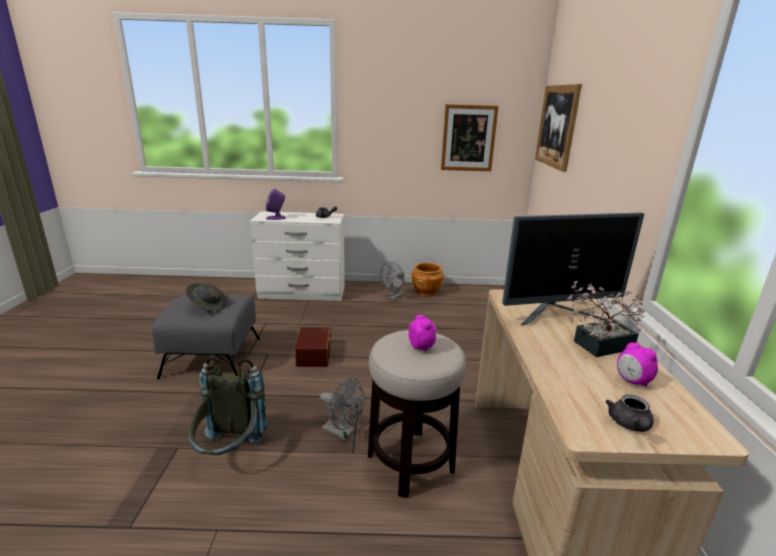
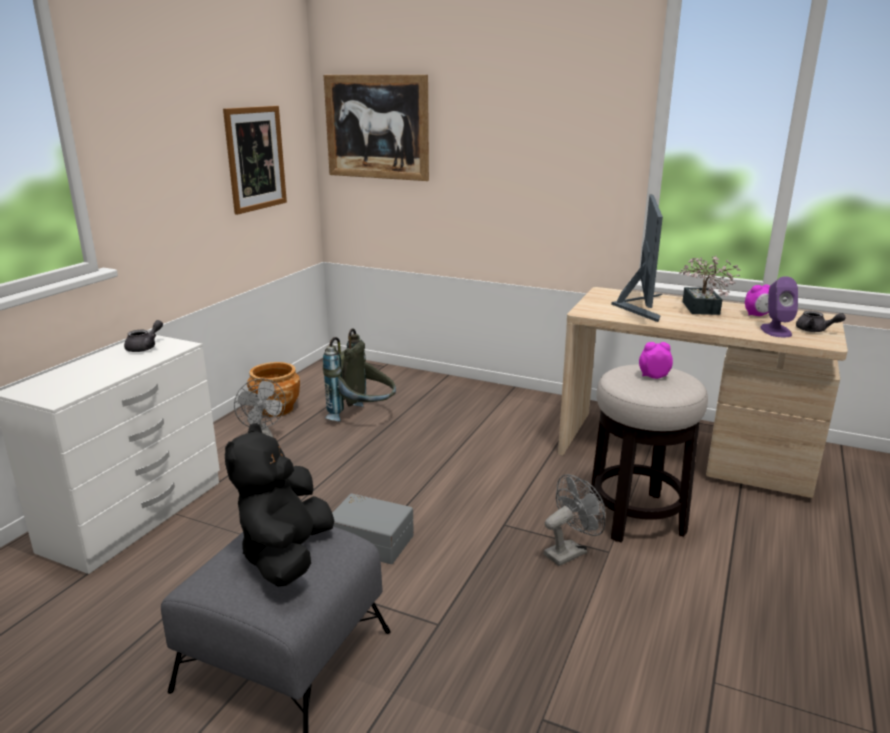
camera: 65 degrees left, 0 degrees up
(208, 306) = (286, 556): grey hat -> black plush toy
(230, 453) = (576, 658): grey backpack -> grey backpack (364, 418)
(276, 218) = (79, 384): purple speaker -> purple speaker (775, 330)
(315, 354) = (372, 540): brown storage box -> grey storage box

